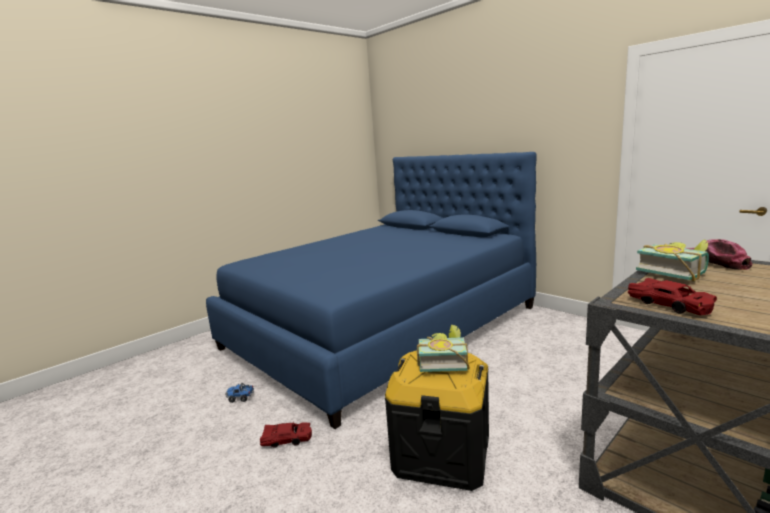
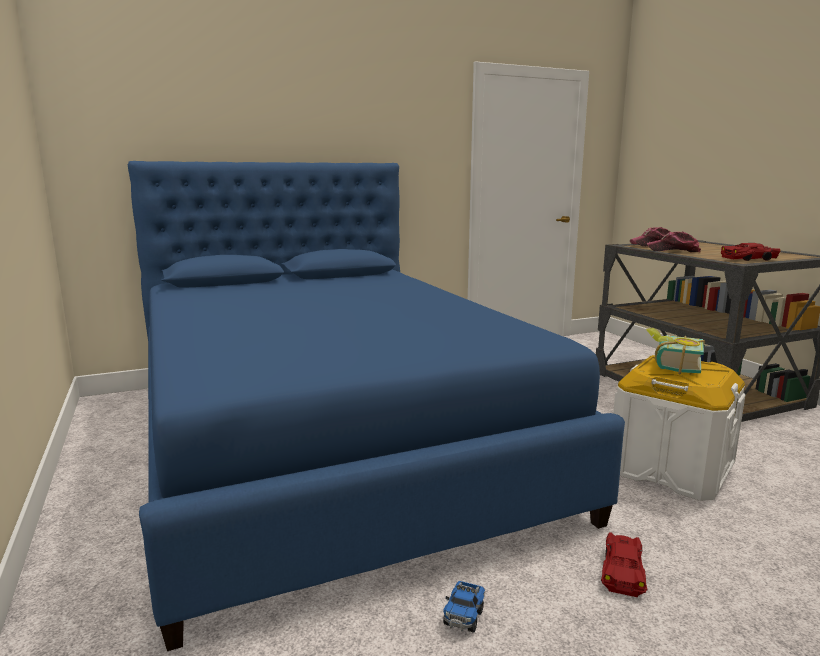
camera: 70 degrees left, 0 degrees up
(442, 454) = (671, 469): black storage box -> white storage box
(673, 272) = (673, 250): book -> cap

